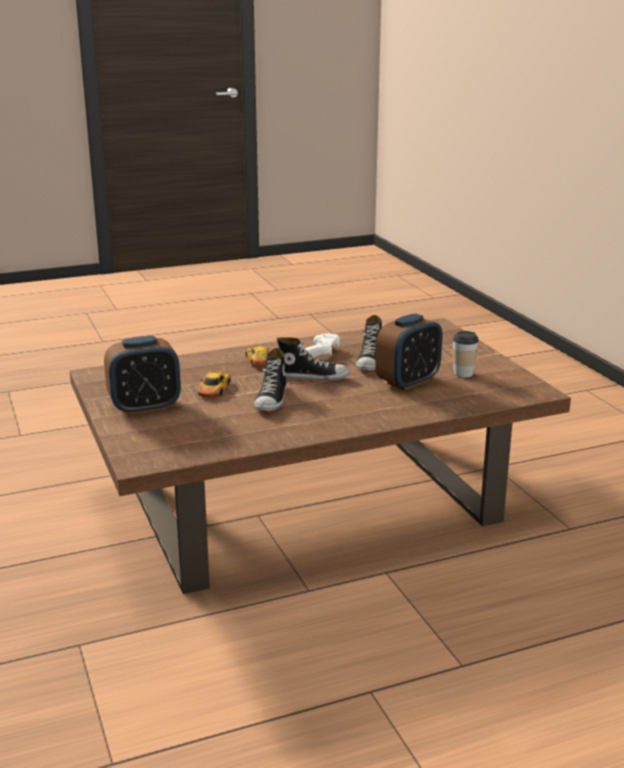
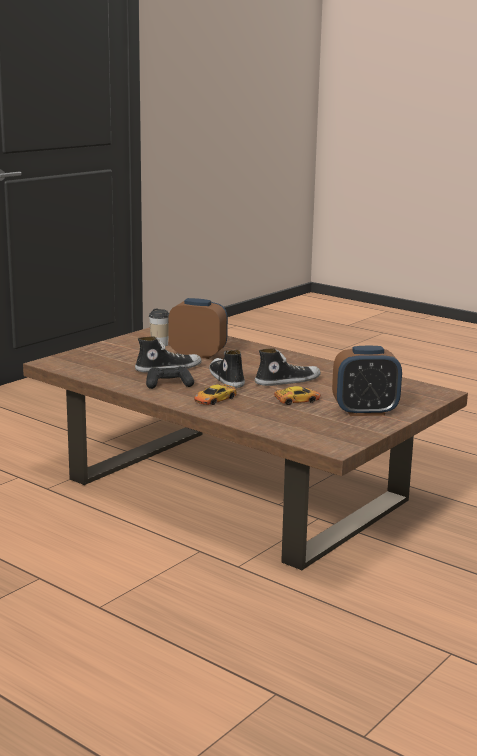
camera: 120 degrees left, 5 degrees down
(145, 407) = (365, 411): alarm clock -> alarm clock turned 135 degrees clockwise
(321, 353) = (169, 384): white game controller -> black game controller

